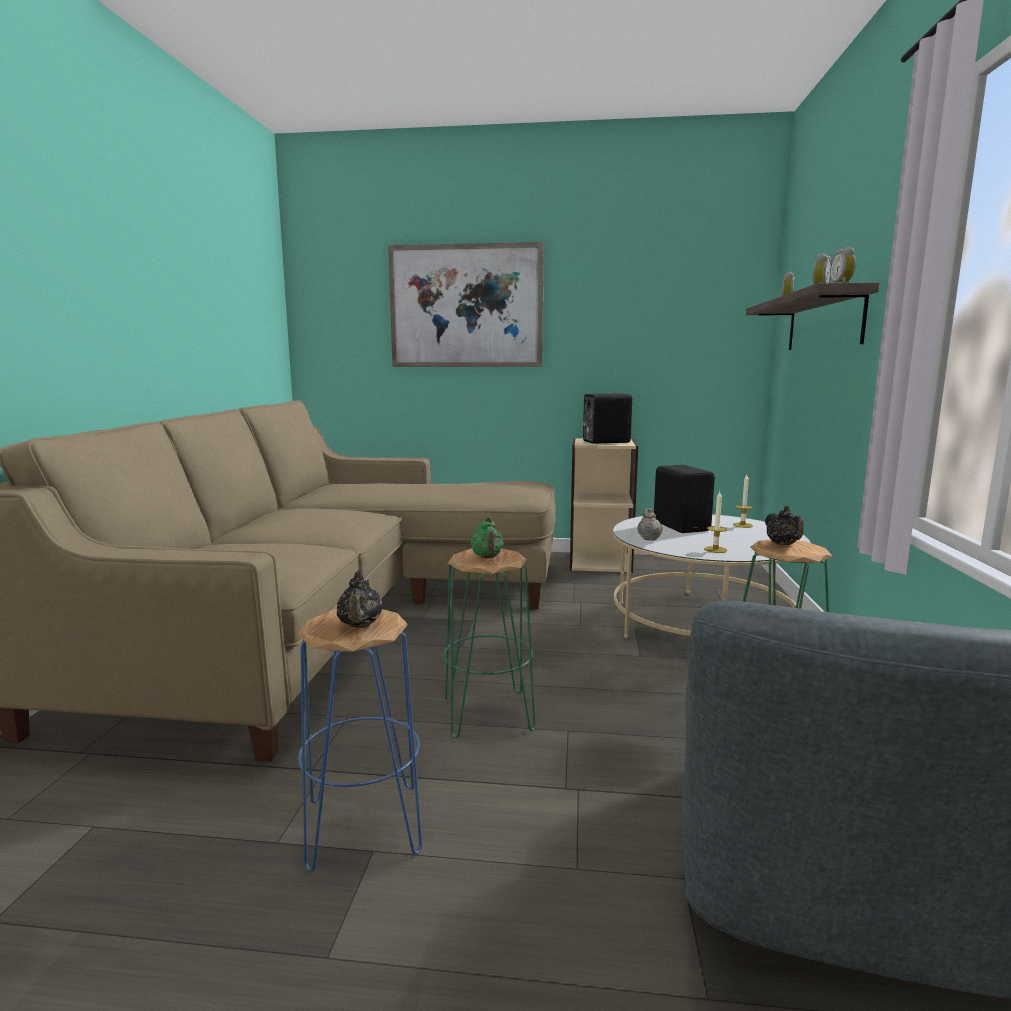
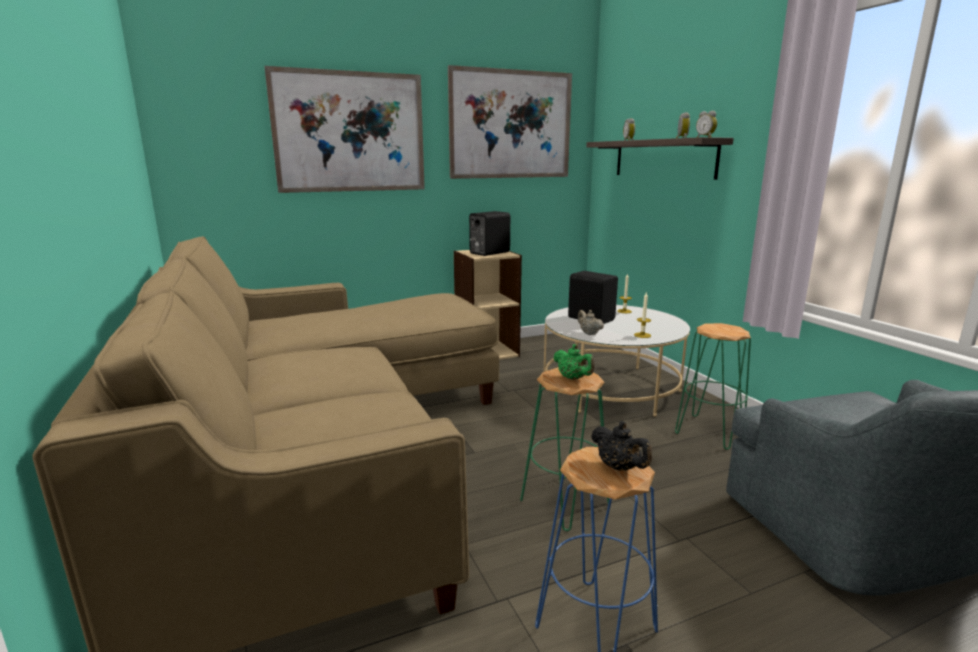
camera: 30 degrees left, 5 degrees up
(655, 292) = (511, 125): none -> picture
(783, 544) = (717, 328): black teapot -> none

